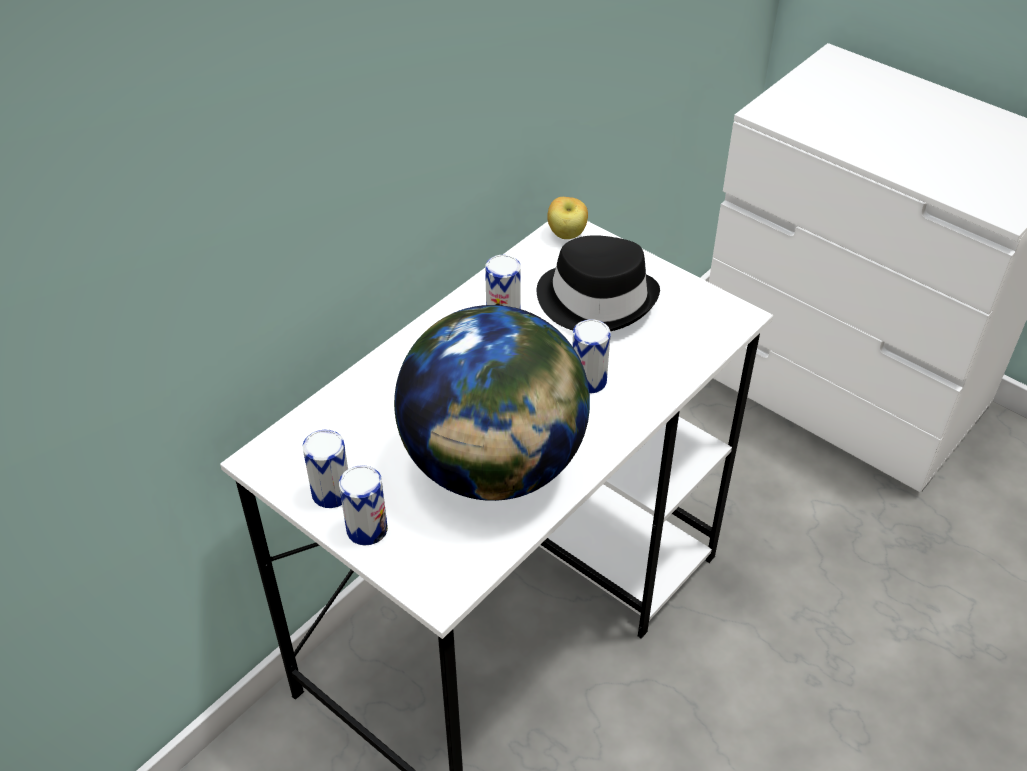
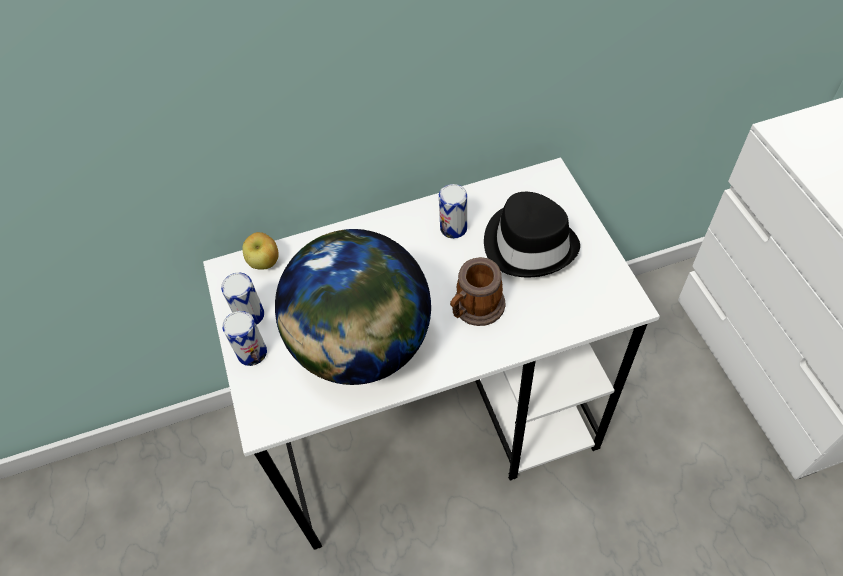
camera: 35 degrees right, 10 degrees up
(567, 235) = (546, 180): apple -> apple (265, 263)
(588, 381) = (475, 308): can -> mug

